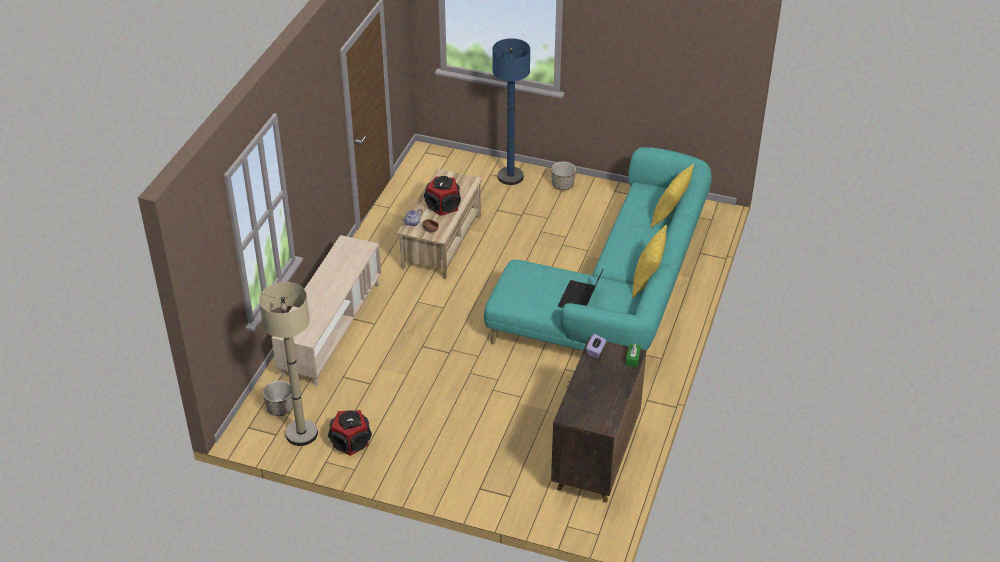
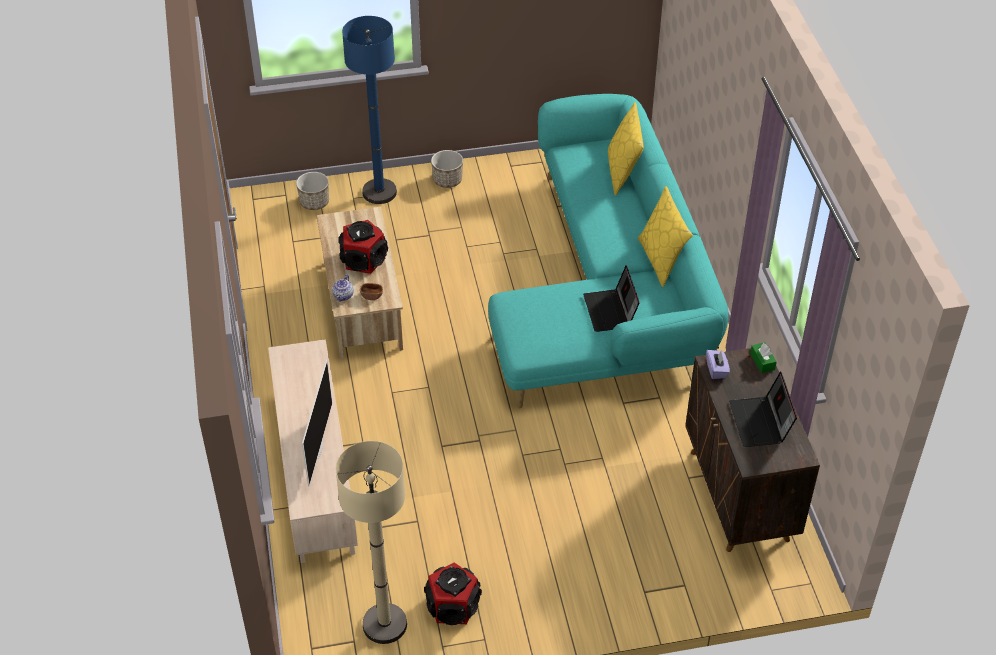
camera: 30 degrees left, 5 degrees up
(280, 408) = (332, 604): planter -> planter (314, 202)
(320, 304) = (316, 449): none -> television
(596, 395) = (760, 423): none -> laptop

